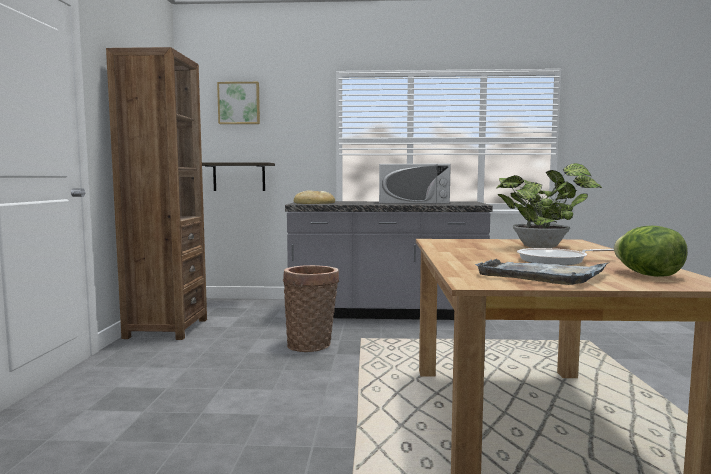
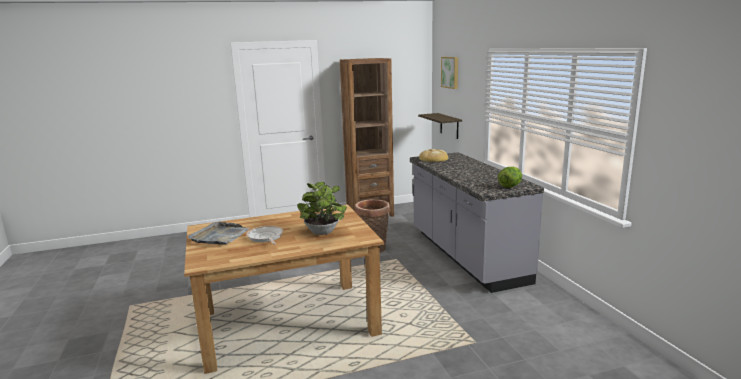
camera: 70 degrees right, 10 degrees up
(413, 202) = (483, 174): white microwave -> none
(647, 275) = (223, 255): lettuce -> lettuce (510, 186)

